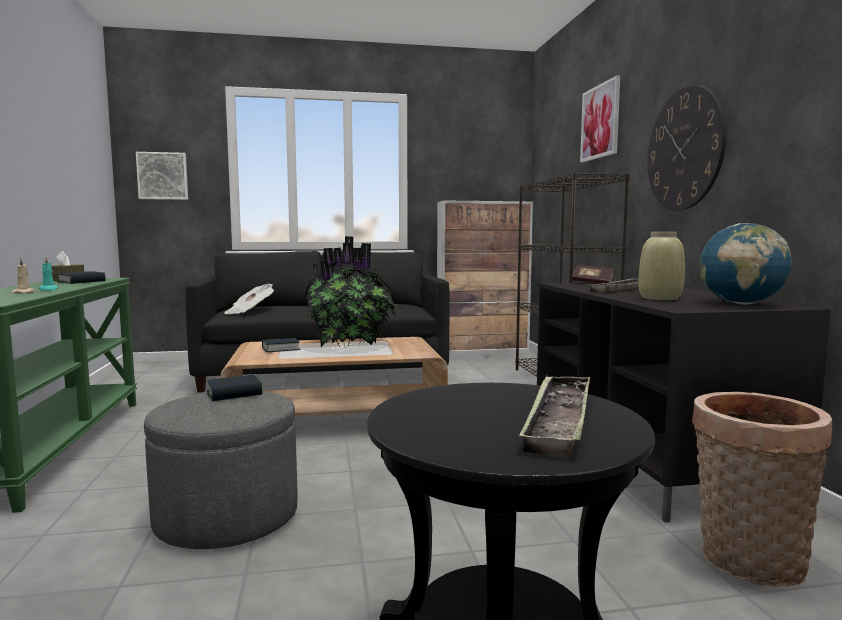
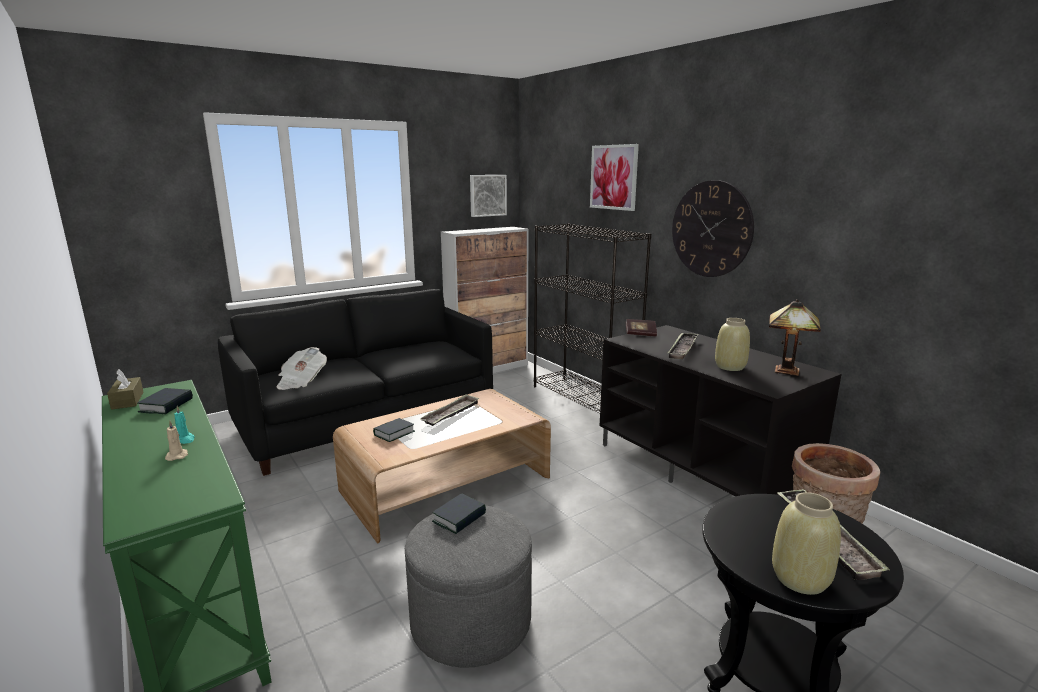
camera: 25 degrees left, 10 degrees up
(163, 176) = (134, 224): picture -> picture (487, 195)
(352, 345) = (451, 414): potted plant -> tray
(441, 438) = (800, 579): none -> beige vase
(741, 304) = (788, 372): globe -> table lamp

